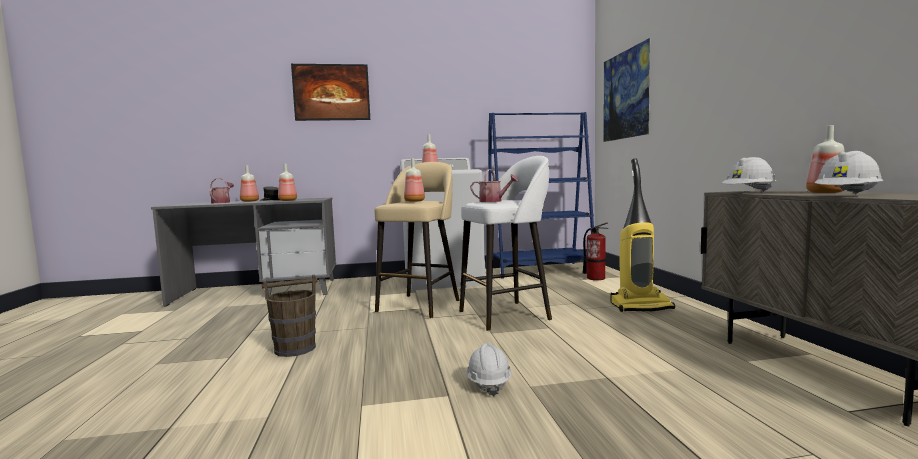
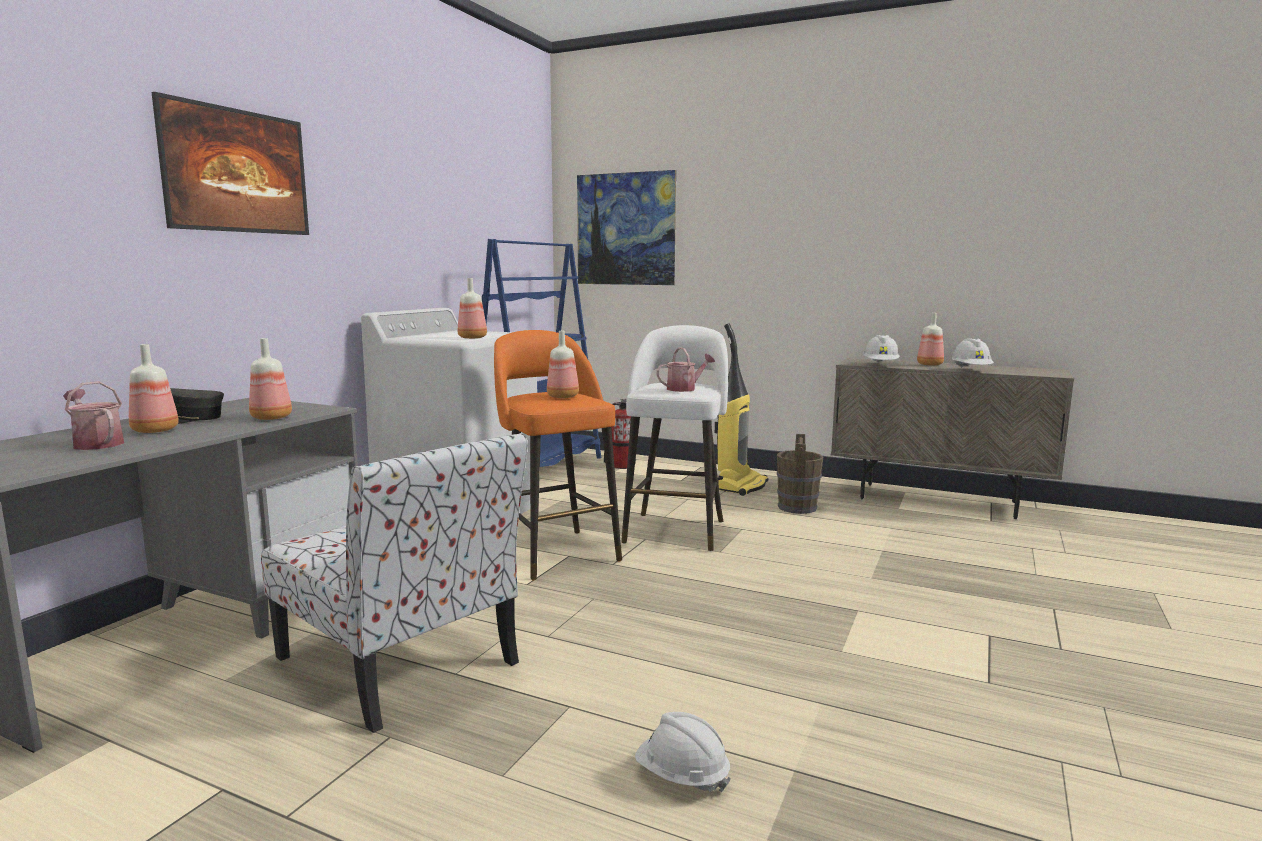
camera: 55 degrees left, 5 degrees up
(257, 320) = (401, 662): none -> chair
(295, 349) = (609, 655): brown bucket -> brown bucket (797, 507)
(420, 305) = (555, 552): beige stool -> orange stool
(488, 384) = (849, 589): white hard hat -> white hard hat (682, 776)

